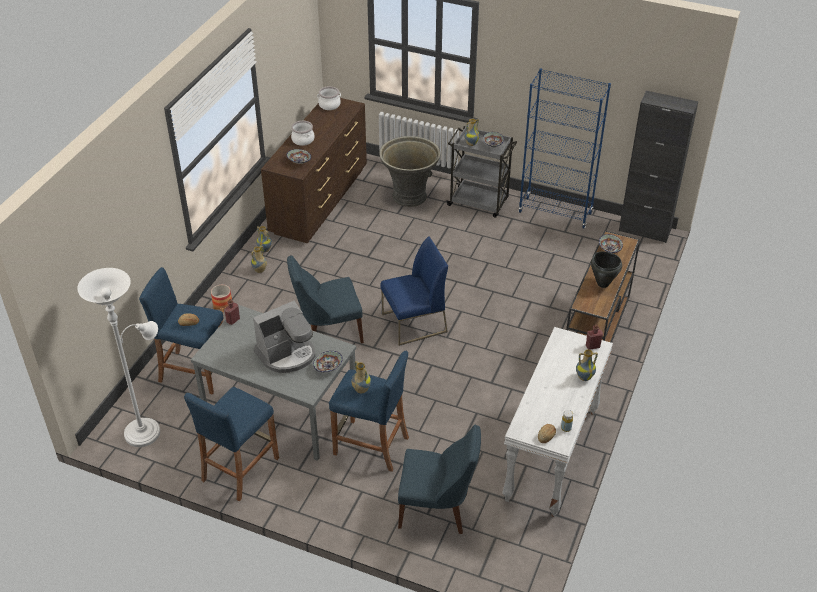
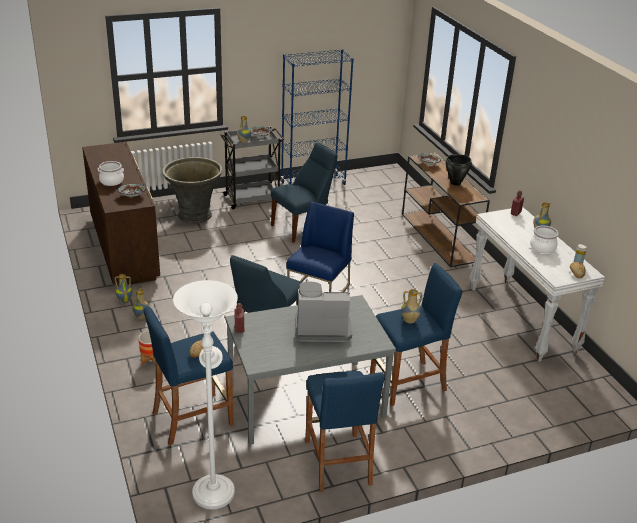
camera: 45 degrees left, 10 degrees down
(287, 354) = (321, 327): coffee machine -> coffee machine turned 105 degrees counterclockwise
(328, 367) = (366, 318): bowl -> none
(329, 105) = (97, 152): cooking pot -> cooking pot (542, 247)
(437, 510) = (509, 394): blue chair -> blue chair (303, 227)
(644, 230) = (382, 171): black cabinet -> none

